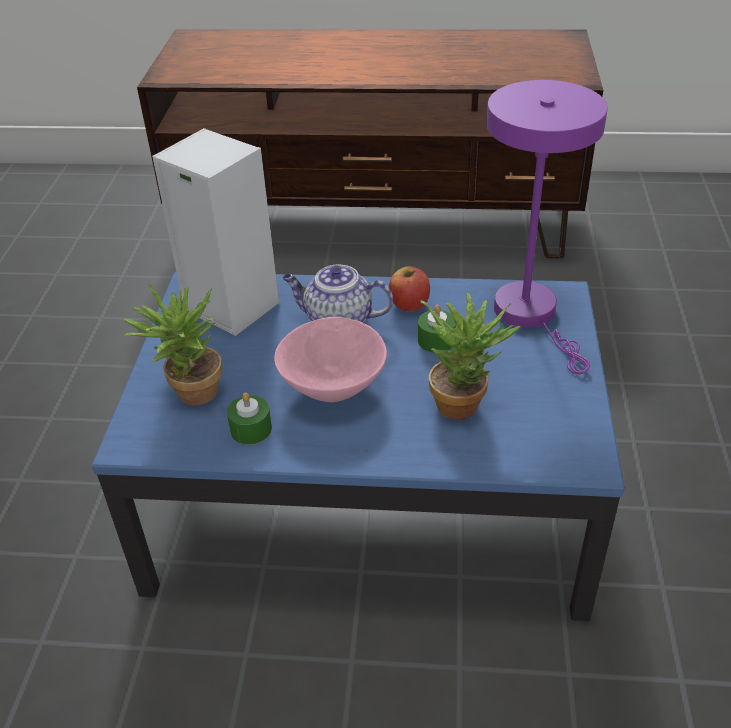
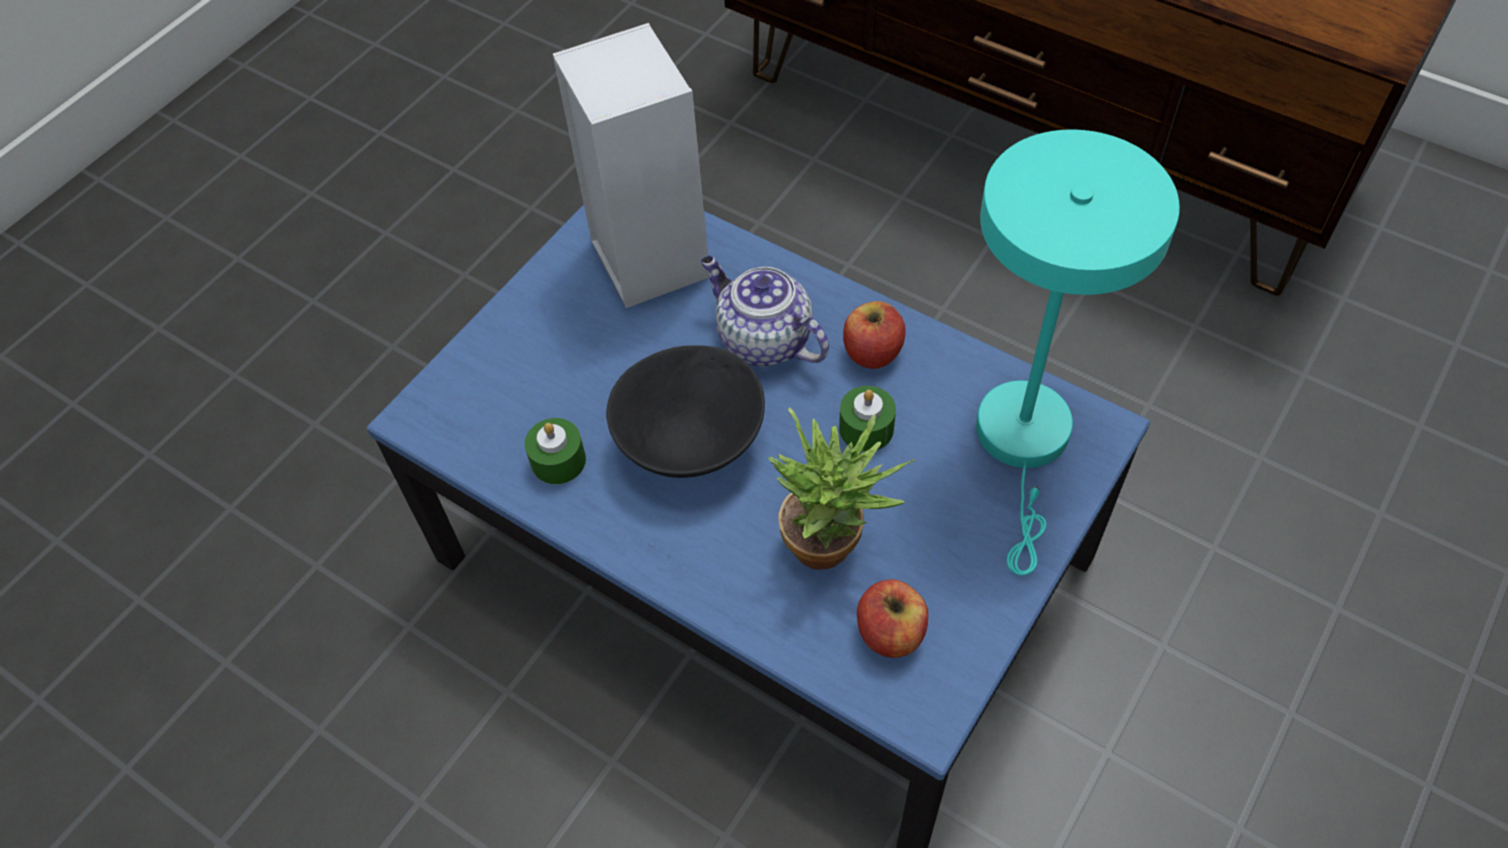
camera: 30 degrees right, 15 degrees up
(189, 395) = (521, 376): potted plant -> none
(334, 386) = (692, 442): pink bowl -> black bowl
(531, 315) = (1024, 444): purple table lamp -> turquoise table lamp
(534, 431) = (890, 632): none -> apple

